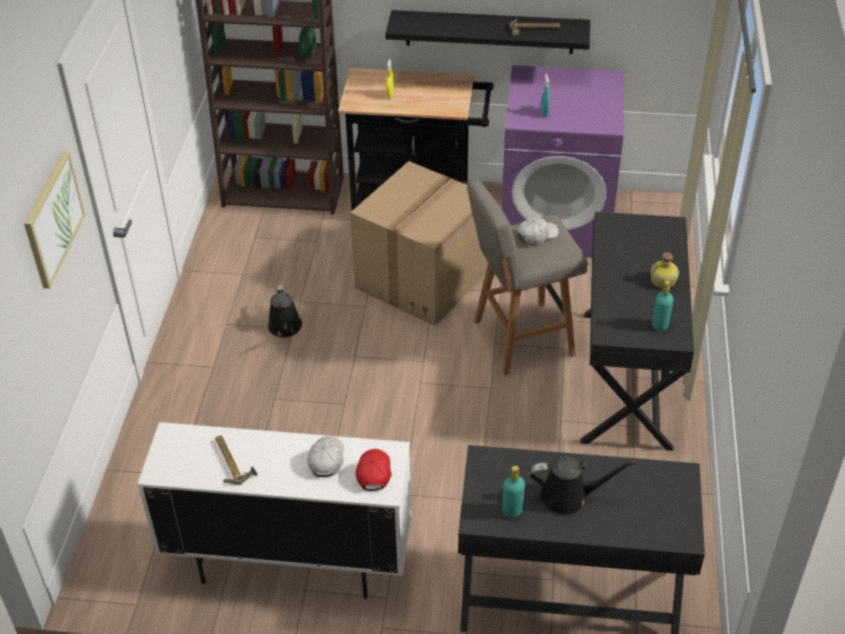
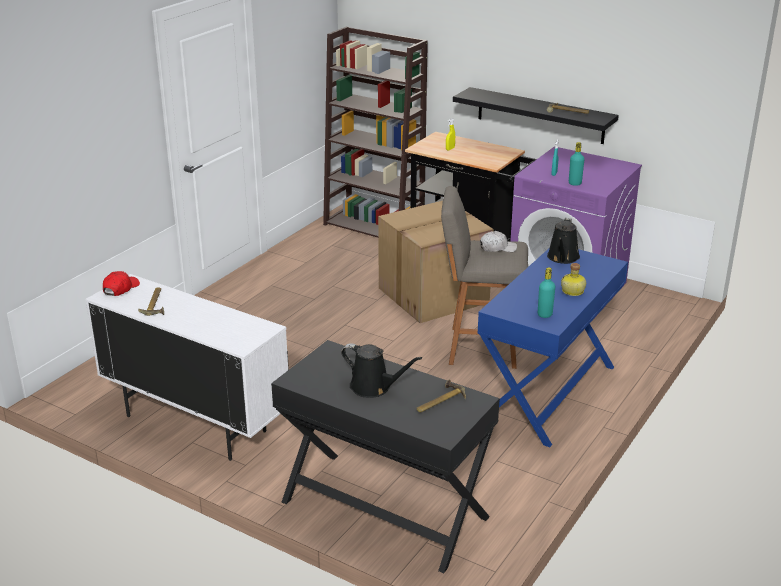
camera: 25 degrees right, 15 degrees down
(53, 218) = (112, 111): picture -> none
(285, 328) = (309, 297): black watering can -> black watering can (563, 258)
(326, 459) = (218, 319): white cap -> none
(373, 473) = (243, 335): red cap -> red cap (120, 288)
(512, 511) = (323, 382): turquoise bottle -> turquoise bottle (575, 183)
(627, 378) = (548, 393): black desk -> blue desk
(646, 491) = (439, 401): none -> hammer

